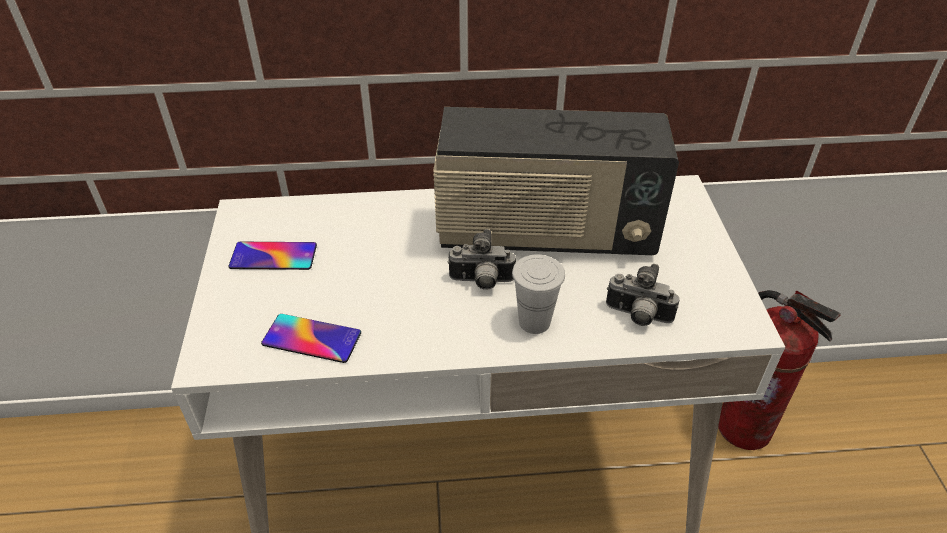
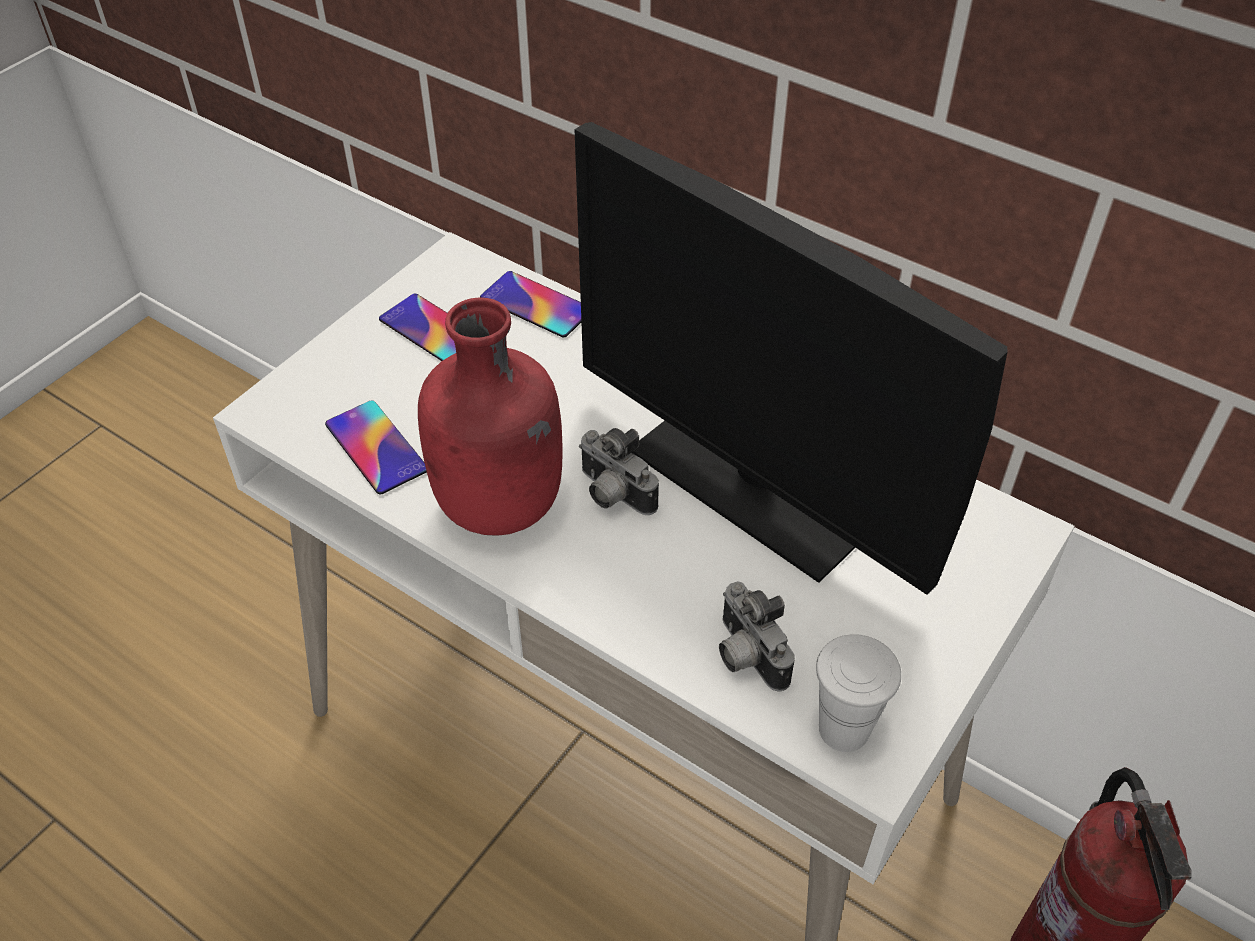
camera: 40 degrees right, 5 degrees up
(323, 211) = (536, 305): none -> phone
(427, 324) = (501, 506): none -> red bottle
(534, 322) = (617, 580): white cup -> white cup (843, 729)
(545, 235) = (755, 483): radio -> monitor

